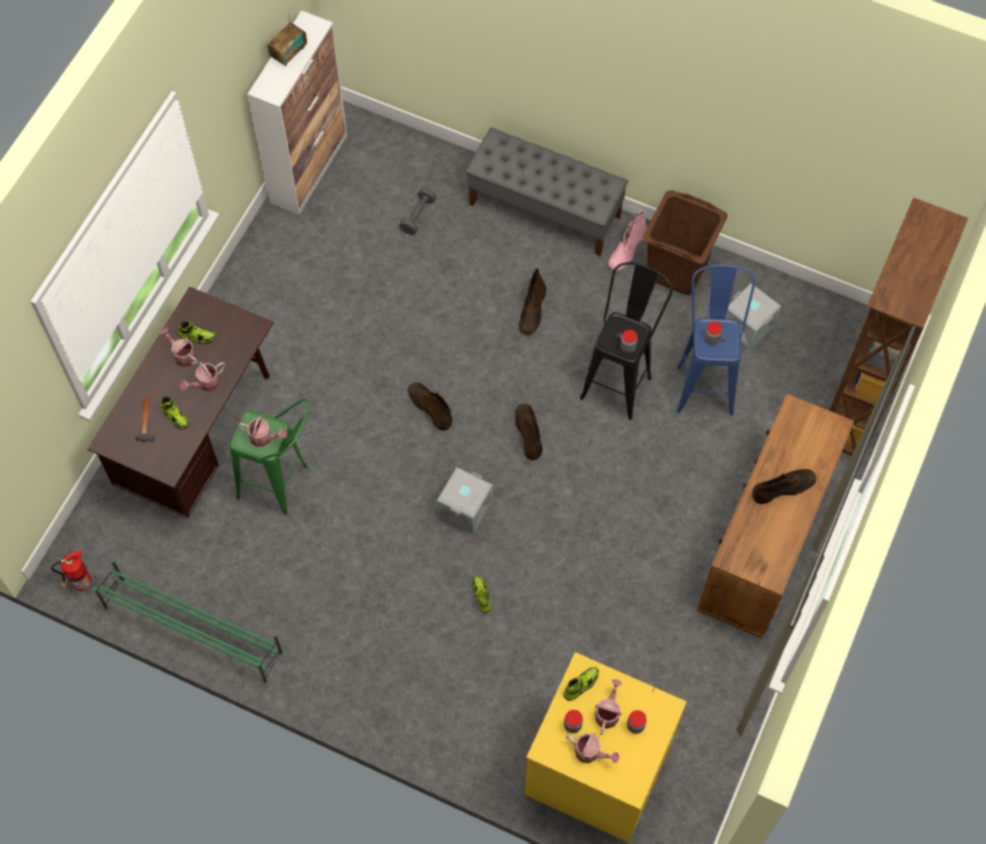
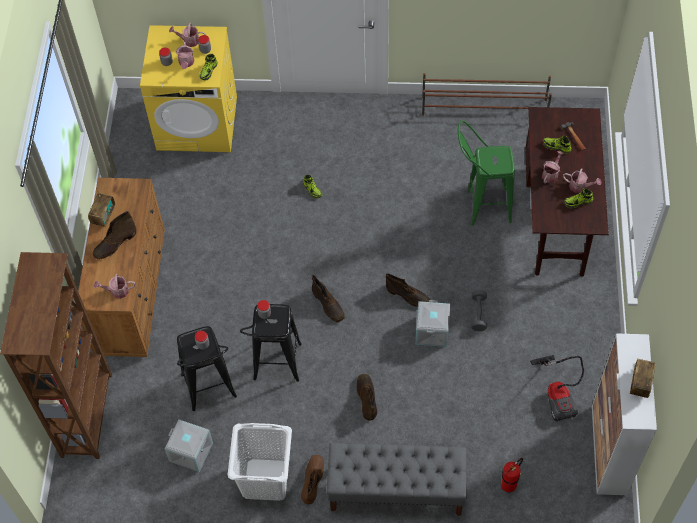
camera: 160 degrees right, 5 degrees down
(80, 583) = (571, 106): fire extinguisher -> fire extinguisher (509, 484)
(192, 629) = (485, 107): green shoe rack -> brown shoe rack
(264, 438) = (491, 159): watering can -> watering can (117, 291)
(325, 239) = (558, 394): none -> vacuum cleaner
(418, 216) = (497, 443): grey dumbbell -> grey dumbbell (478, 314)
(464, 508) = (350, 238): grey storage box -> grey storage box (432, 331)
(627, 251) = (312, 480): pink boot -> brown boot
(677, 269) = (265, 480): brown laundry basket -> white laundry basket
(705, 380) = (211, 394): blue stool -> black stool
(788, 533) = (103, 216): none -> radio

